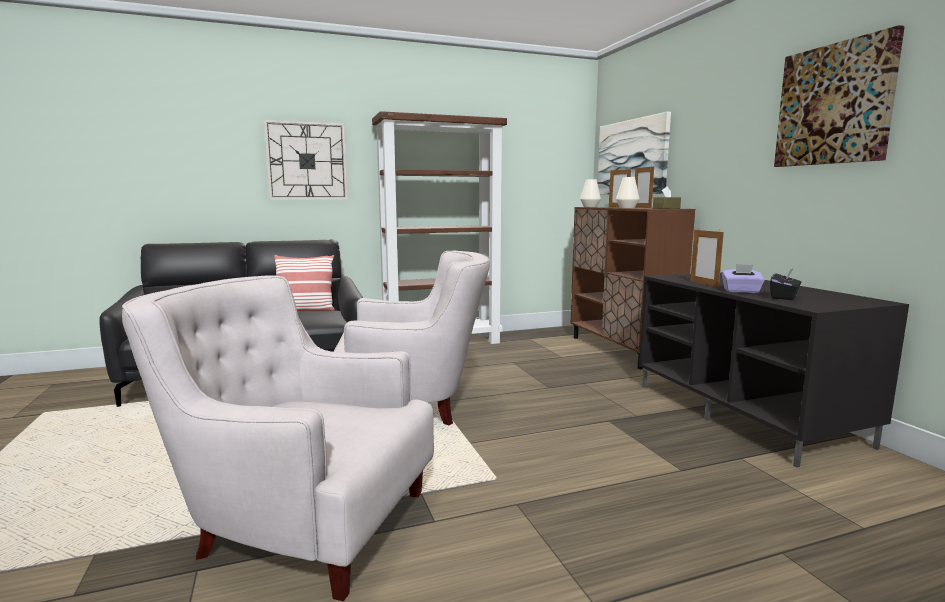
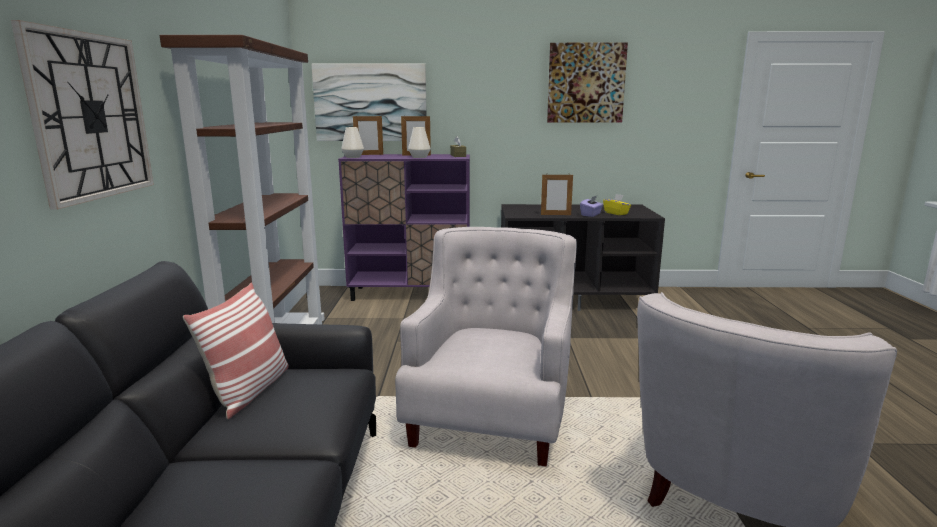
camera: 70 degrees left, 5 degrees up
(621, 350) = (411, 294): brown cabinet -> purple cabinet
(784, 297) = (616, 213): black tissue box -> yellow tissue box

